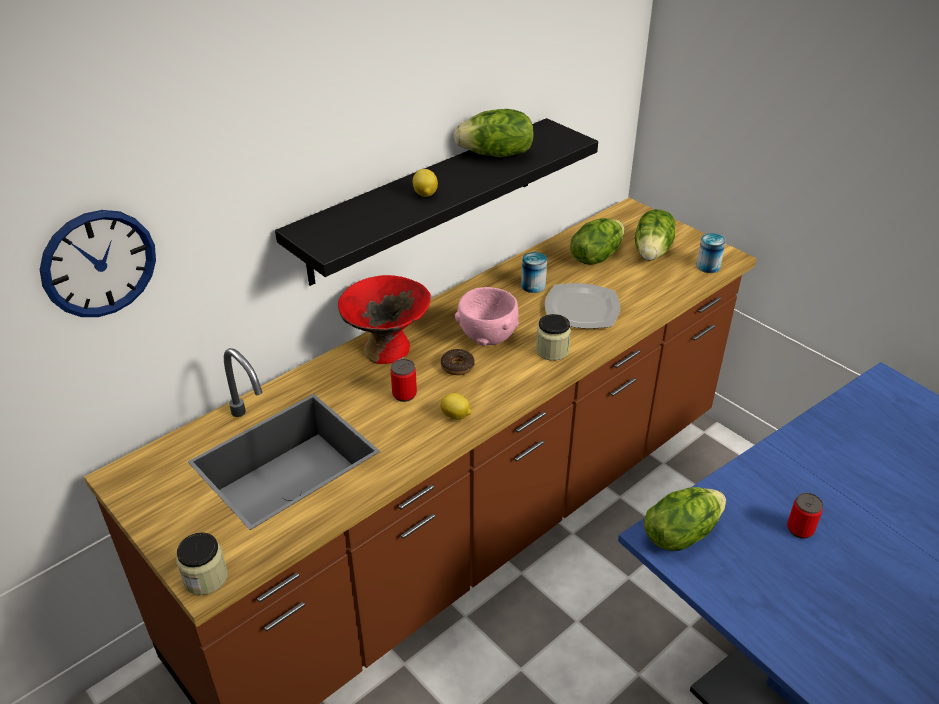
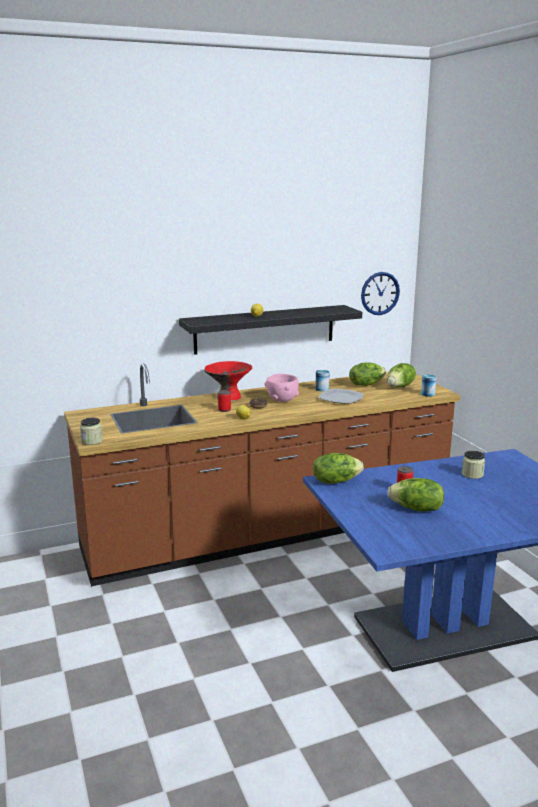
camera: 20 degrees right, 20 degrees down
(99, 263) = (93, 307): wall clock -> wall clock (380, 293)
(496, 155) = (304, 310): lettuce -> lettuce (416, 509)
(552, 350) = (311, 407): jar -> jar (472, 474)

